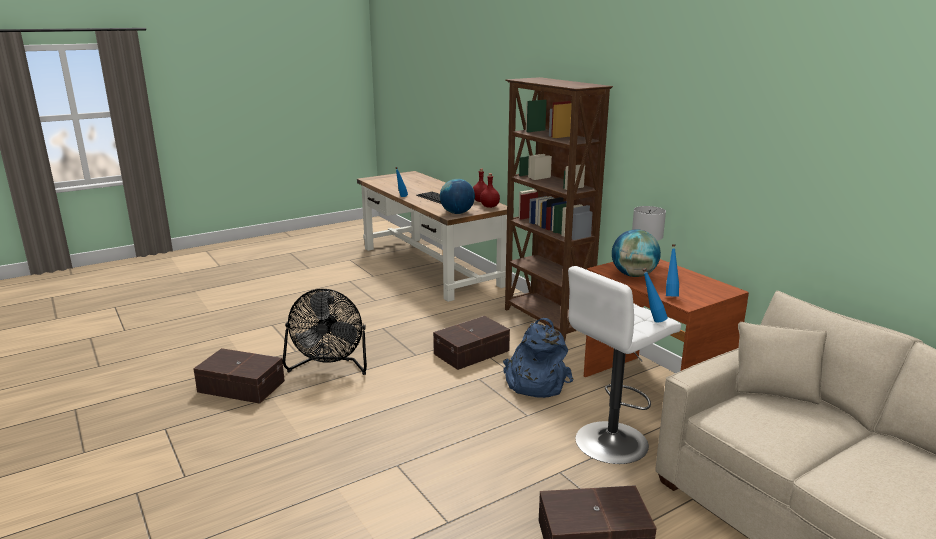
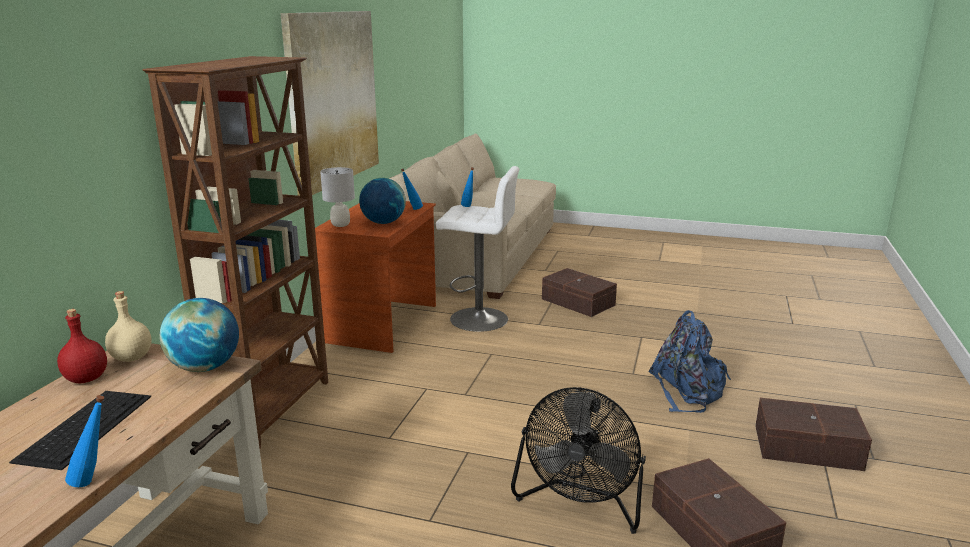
camera: 130 degrees left, 0 degrees up
(327, 365) = (577, 499): black fan -> black fan turned 150 degrees clockwise
(472, 352) = (414, 420): brown storage box -> brown storage box (806, 446)
(490, 207) = (132, 357): red bottle -> beige bottle
(534, 383) = (434, 368): blue backpack -> blue backpack (687, 391)
(726, 156) = (333, 98): none -> picture

